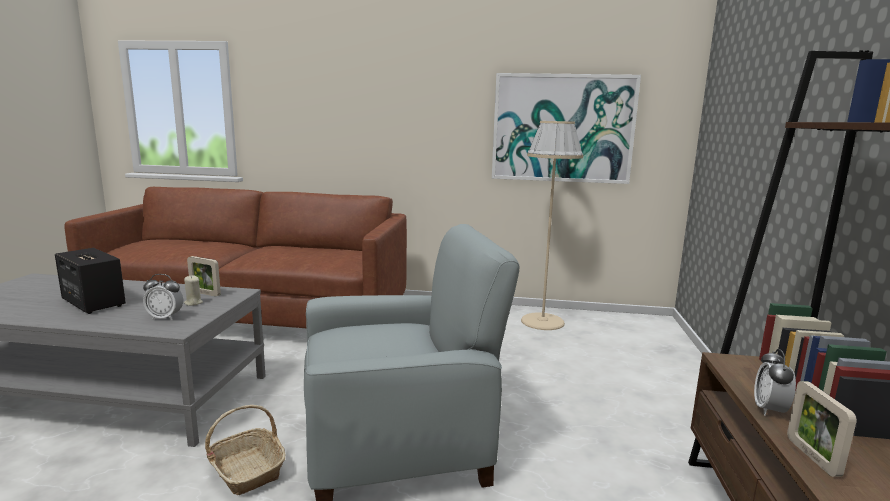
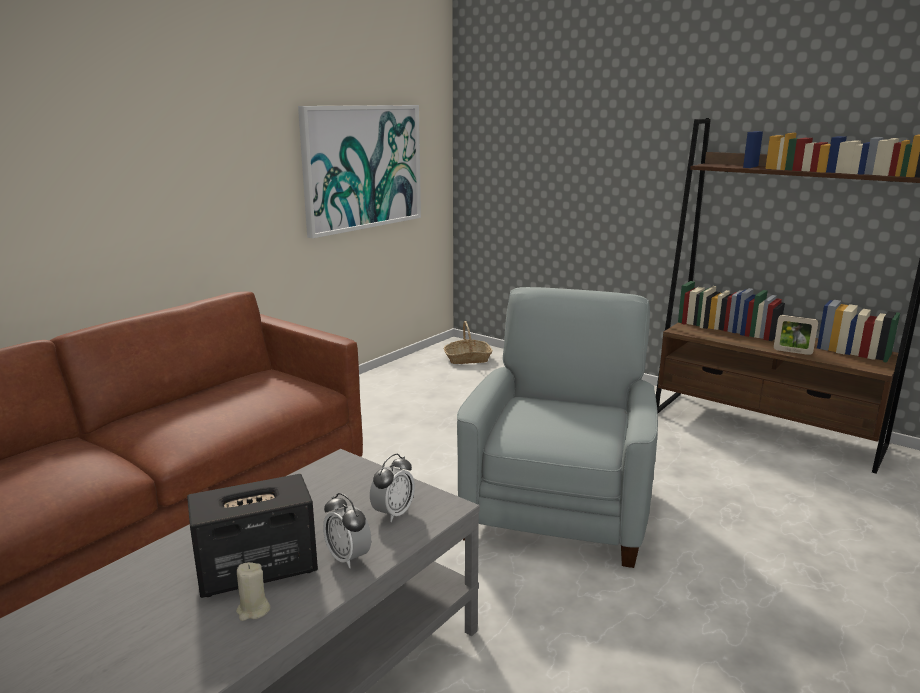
camera: 60 degrees left, 5 degrees up
(193, 303) = (351, 492): beige candle -> beige candle (253, 610)
(205, 293) = (318, 483): picture frame -> none
(247, 470) = (546, 599): basket -> basket (467, 359)
(543, 321) = (399, 382): beige floor lamp -> none
(769, 410) = (744, 343): alarm clock -> alarm clock (348, 558)

